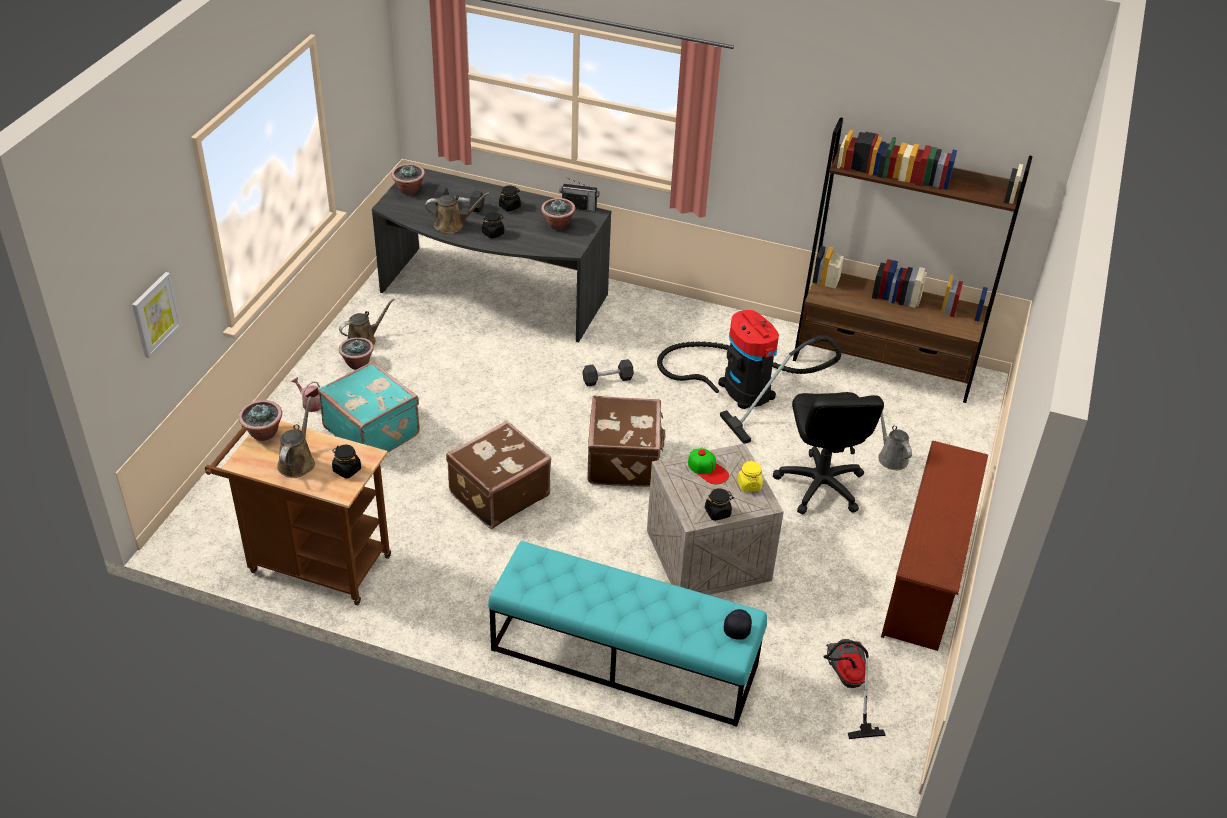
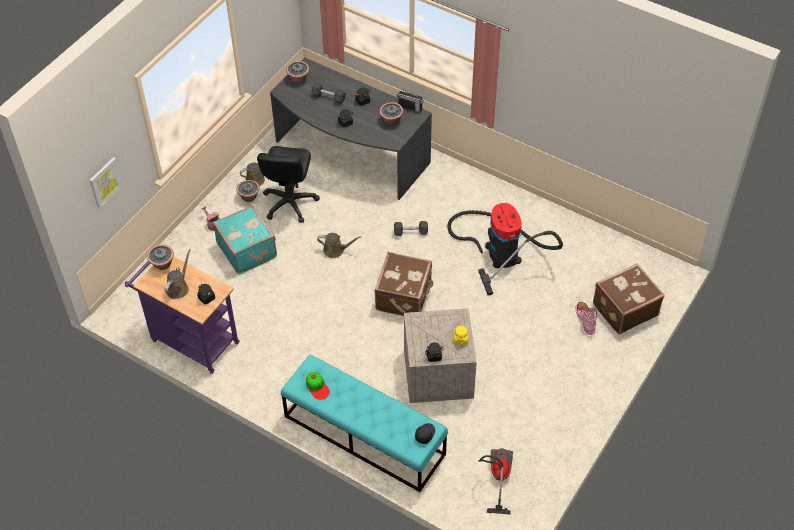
camera: 15 degrees right, 10 degrees up
(312, 562) = (191, 340): brown cart -> purple cart
(452, 225) = (320, 112): brown watering can -> brown watering can (335, 250)
(498, 493) = (316, 308): brown suitcase -> brown suitcase (624, 309)
(707, 469) = (437, 324): cap -> cap (317, 387)
(820, 485) = (528, 334): black office chair -> black office chair (289, 203)
(884, 365) = (607, 246): brown bookcase -> none
(891, 457) = (585, 320): grey watering can -> pink boot
(927, 576) = (577, 412): brown shoe rack -> none

